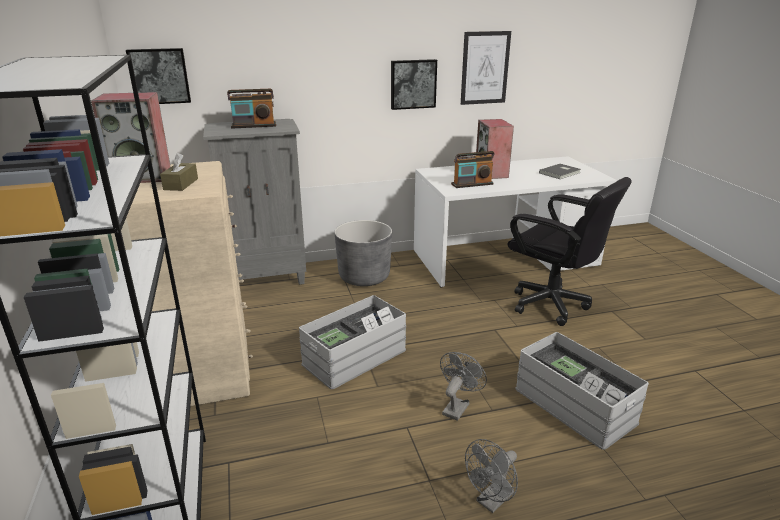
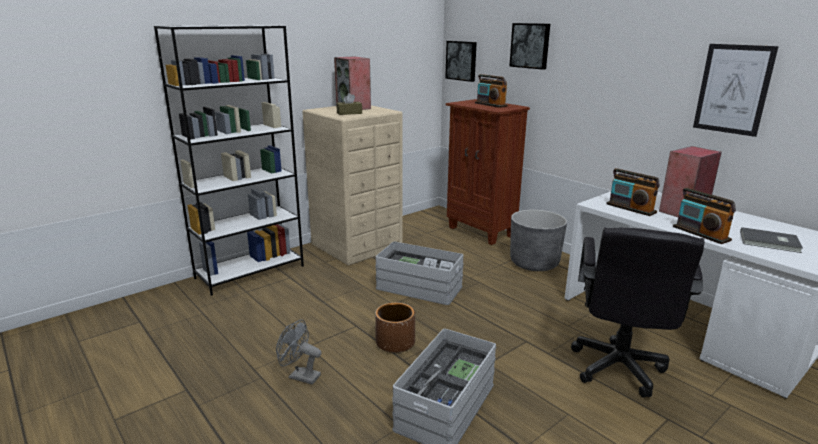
camera: 65 degrees right, 5 degrees down
(267, 280) = (480, 232): grey cabinet -> brown cabinet
(413, 84) = (641, 94): picture -> picture (530, 45)
(457, 406) = (395, 342): grey fan -> brown planter
(537, 182) = (701, 233): none -> radio

